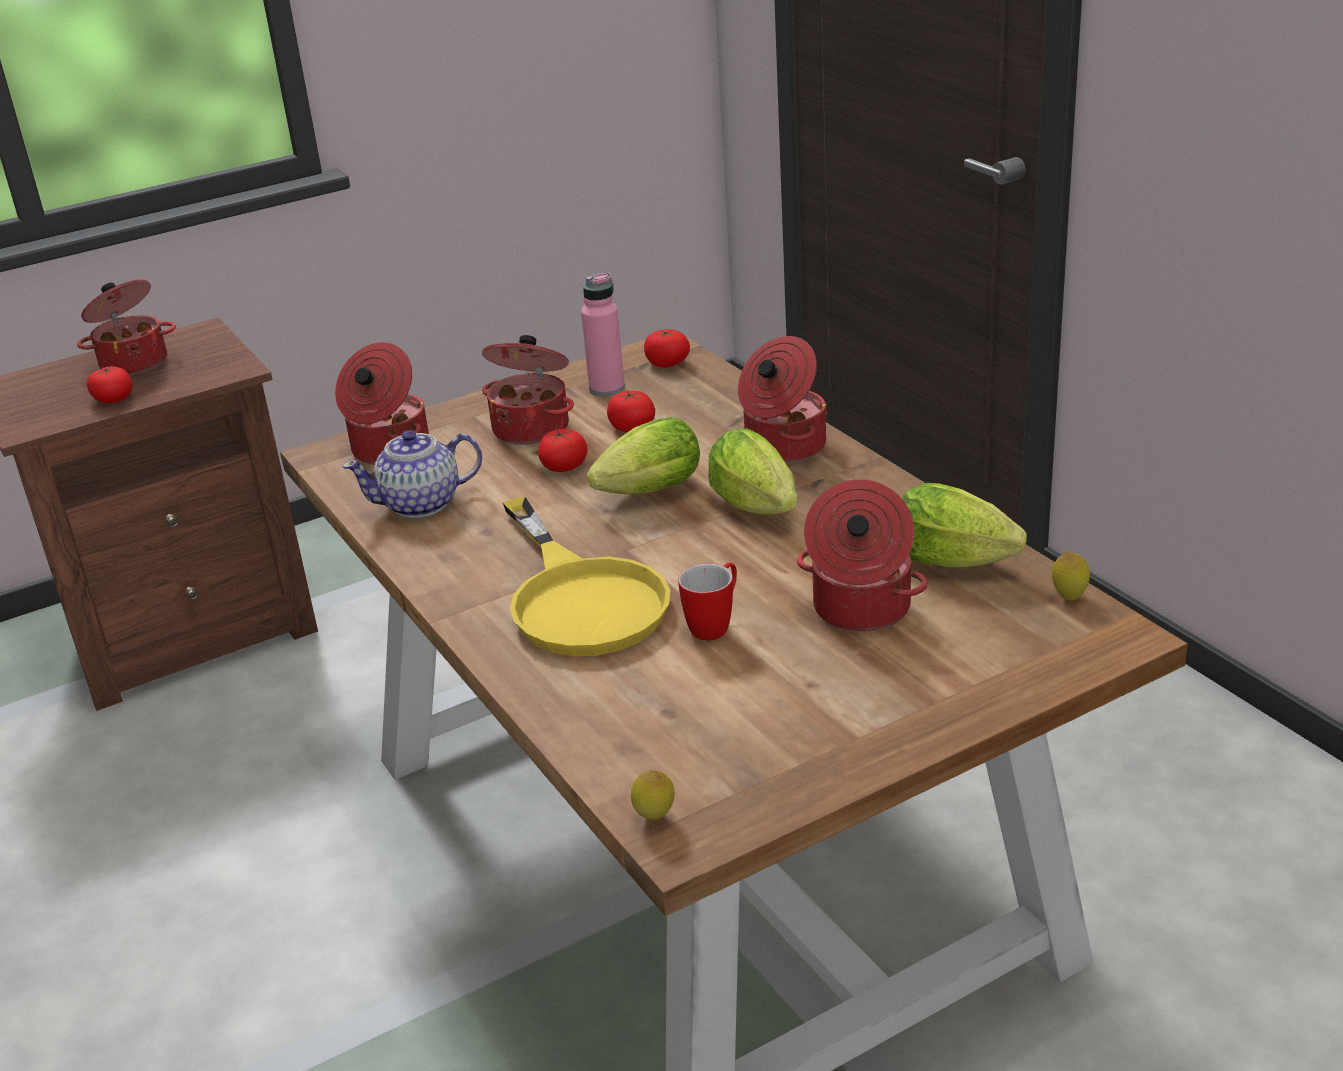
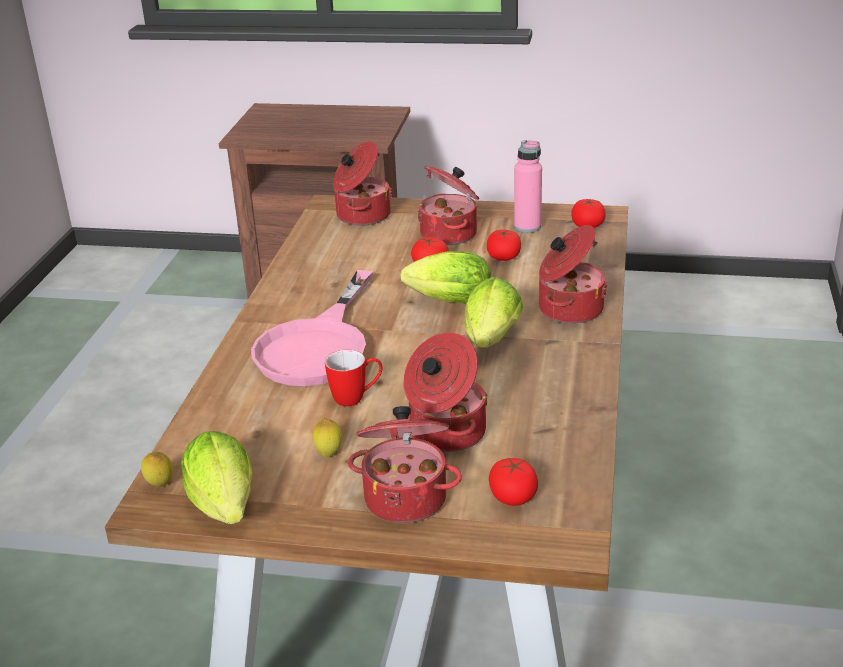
camera: 40 degrees right, 0 degrees up
(114, 399) = (298, 135): tomato -> tomato (513, 496)
(134, 362) = (335, 118): cooking pot -> cooking pot (406, 497)
(422, 504) = (330, 253): teapot -> none
(580, 598) = (318, 345): yellow frying pan -> pink frying pan
(959, 563) = (550, 437): lettuce -> lettuce (225, 509)
(1069, 596) = (582, 497): lemon -> lemon (329, 454)

